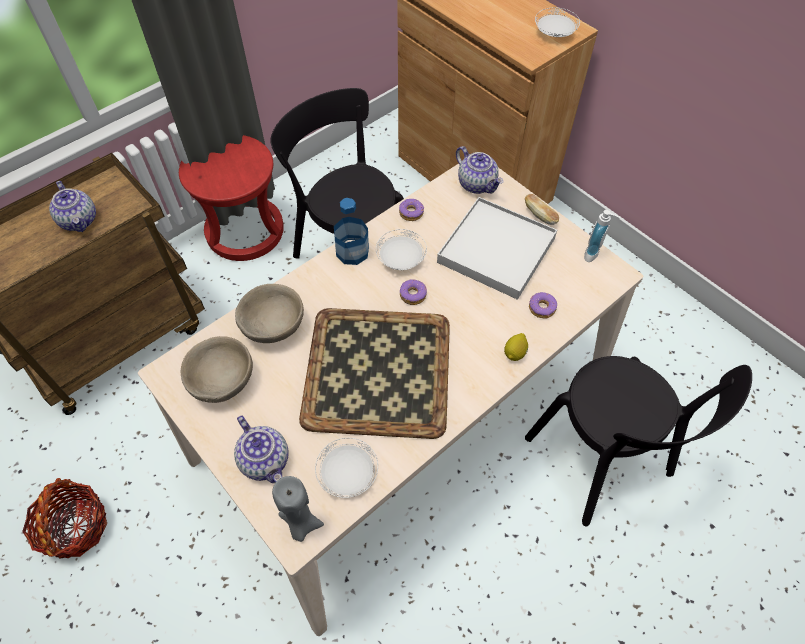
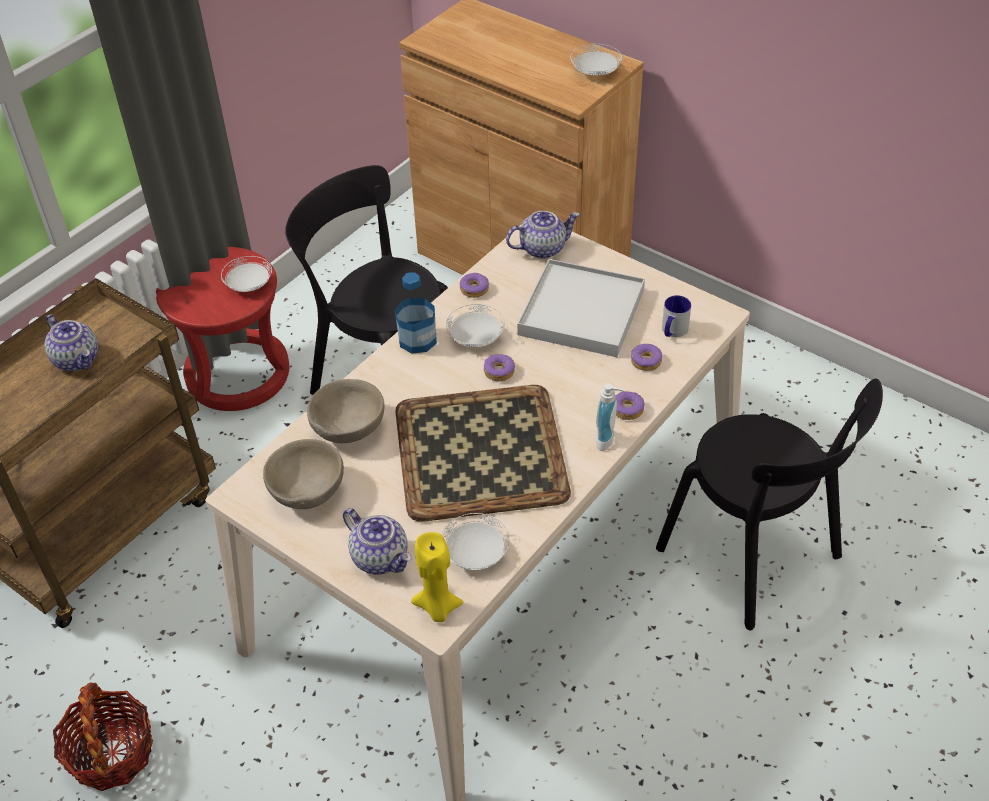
camera: 10 degrees left, 10 degrees down
(249, 170) = (249, 285): none -> white plate
(301, 523) = (437, 608): grey candle -> yellow candle
(477, 184) = (543, 248): teapot -> teapot turned 60 degrees counterclockwise
(515, 353) = (627, 409): lemon -> donut
(540, 215) = (621, 269): bread -> none
(571, 283) = (672, 331): none -> mug
(594, 255) = (691, 299): soap dispenser -> soap dispenser (608, 440)

